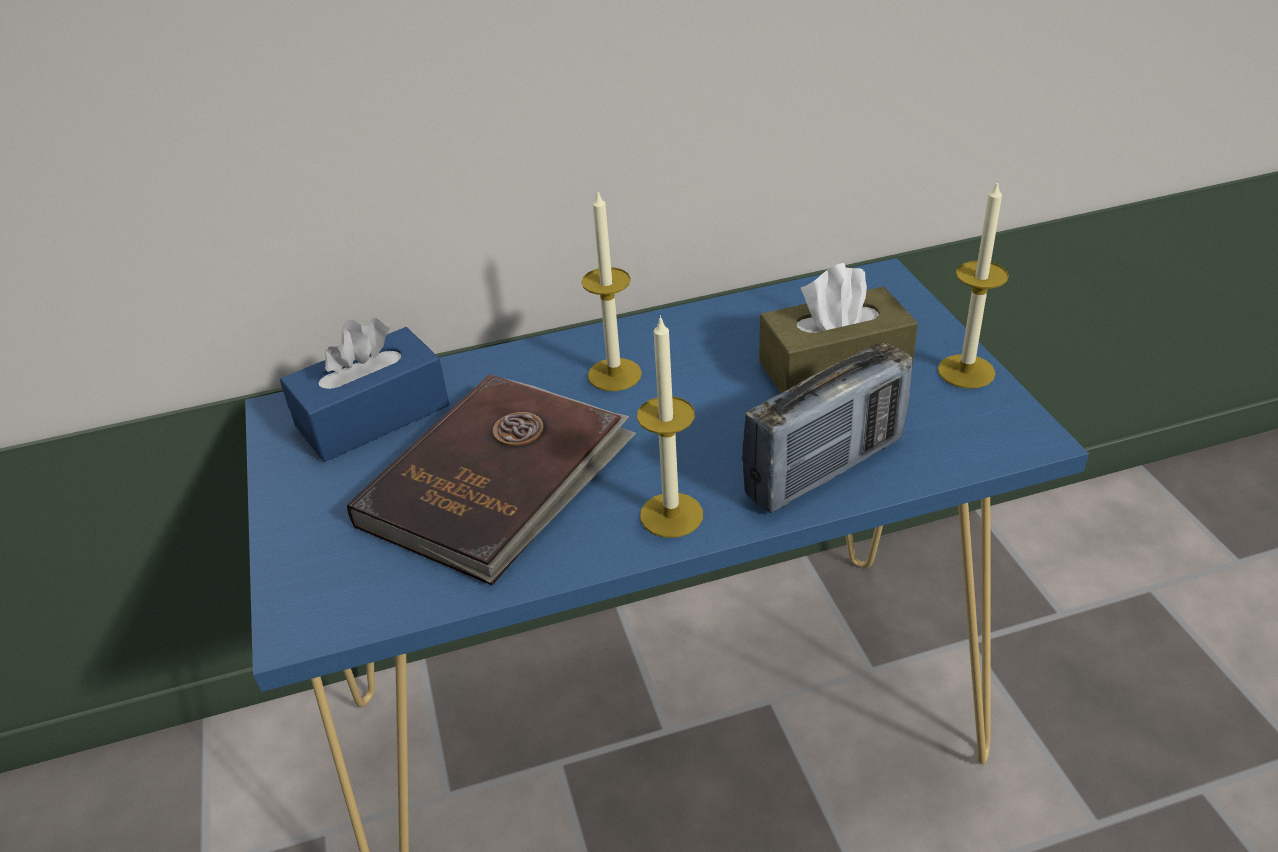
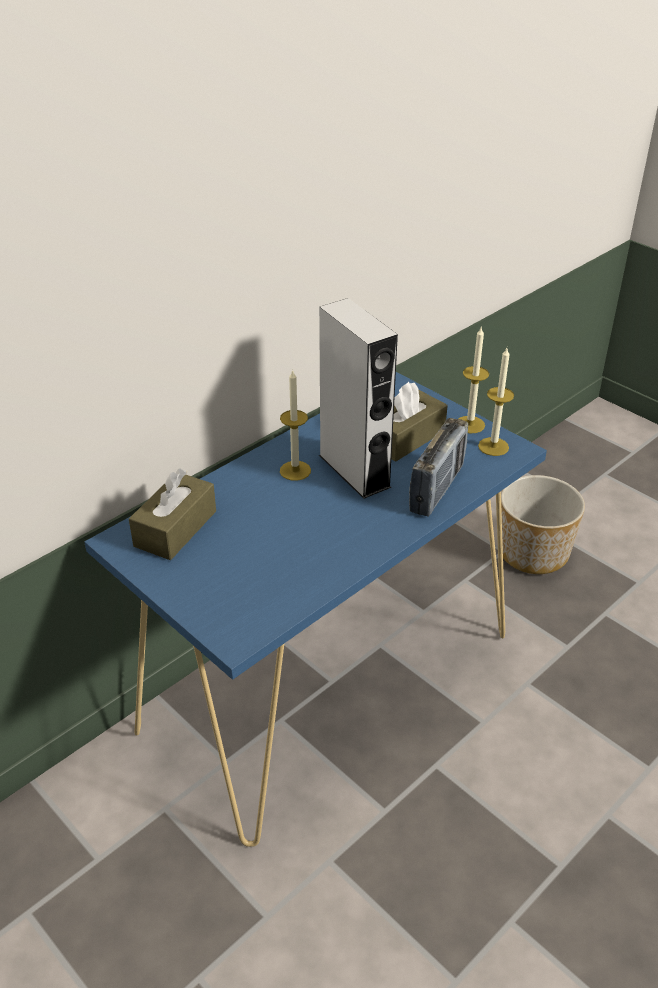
camera: 30 degrees left, 0 degrees up
(373, 416) = (175, 528): blue tissue box -> brown tissue box
(499, 481) = (279, 541): brown book -> none
(671, 515) = (380, 531): candle -> candle (493, 446)
(706, 399) = (354, 471): none -> grey speaker
(1116, 632) = (533, 552): none -> planter

